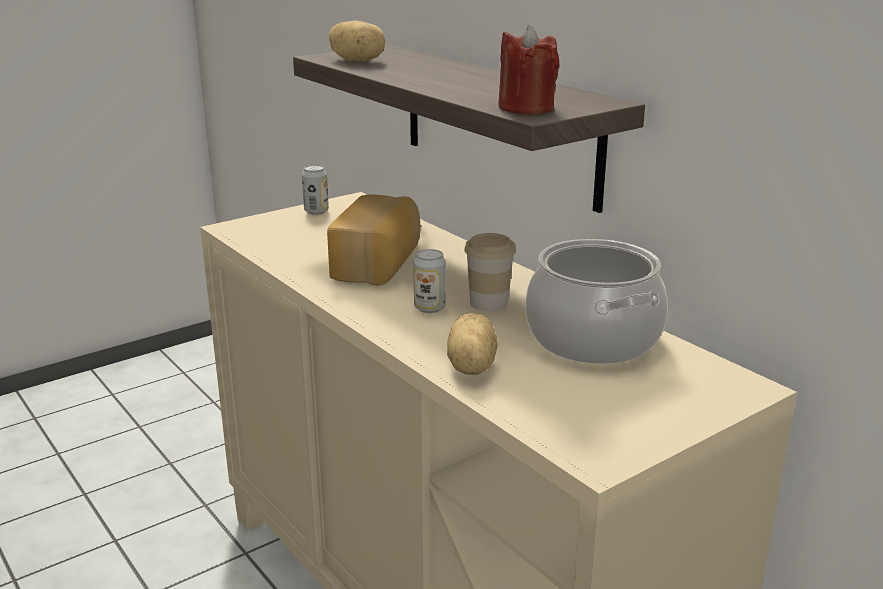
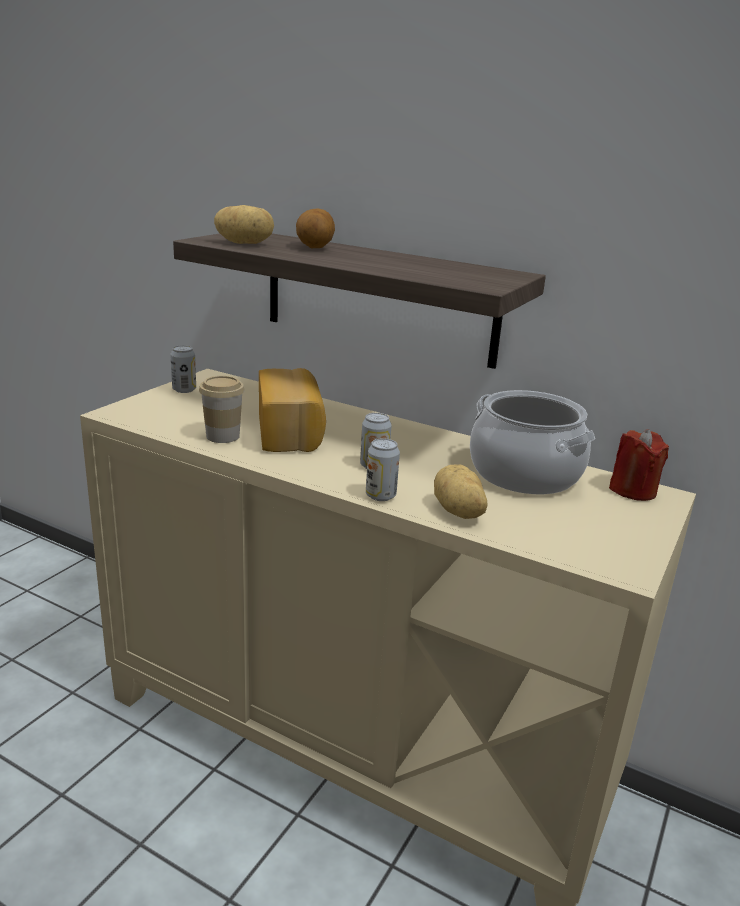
camera: 25 degrees left, 0 degrees up
(405, 338) = (380, 496): none -> can
(424, 66) = (314, 247): none -> potato
(488, 303) = (417, 455): cup -> cup (223, 436)
(526, 108) = (469, 281): red candle -> red candle (633, 490)

